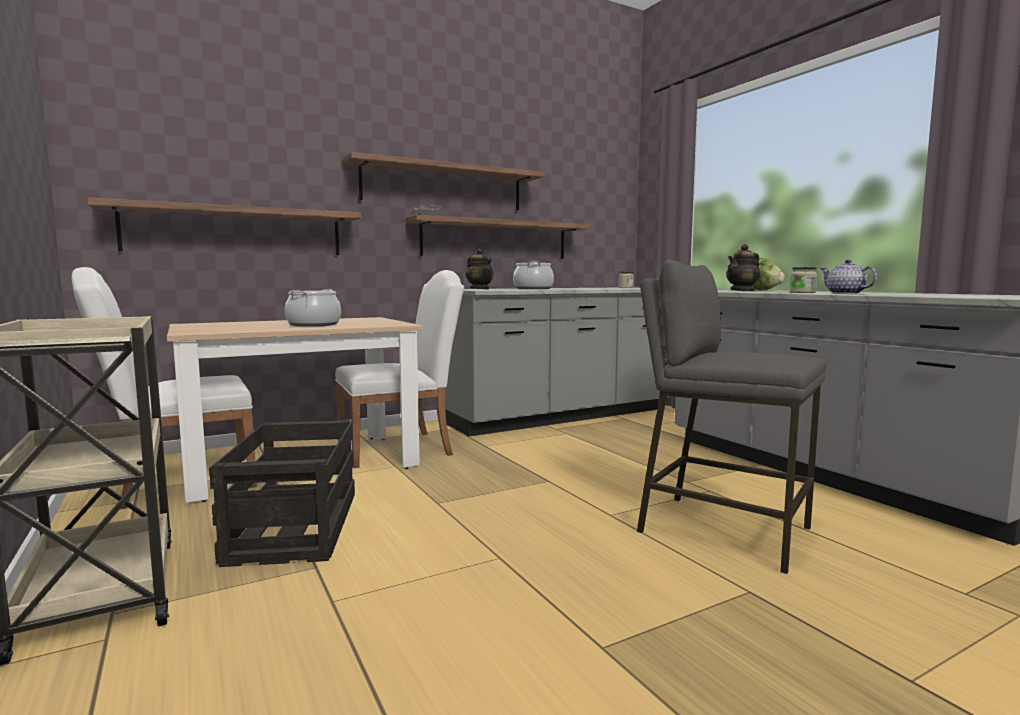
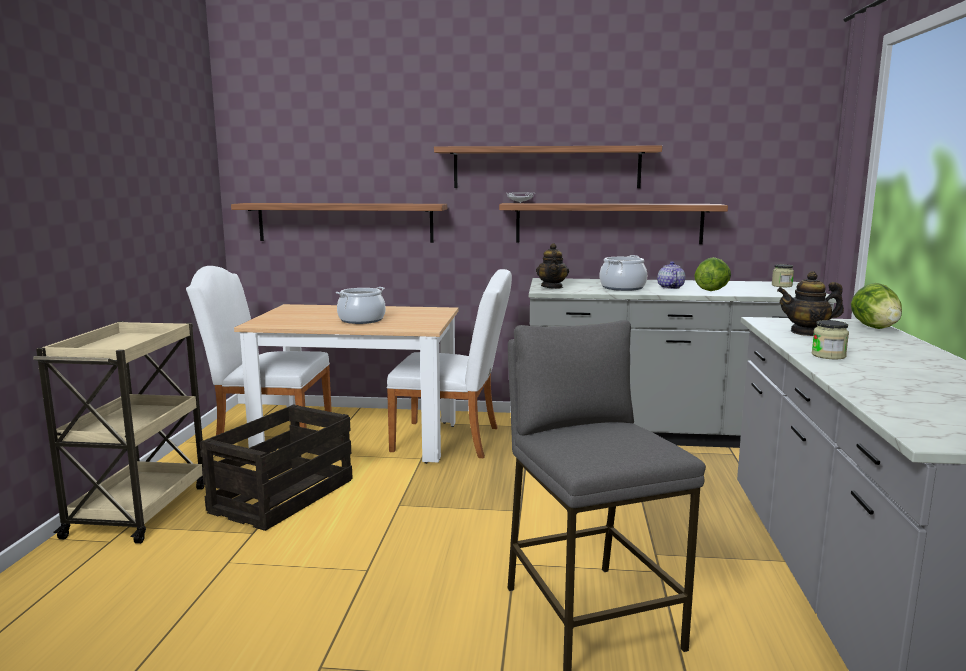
camera: 35 degrees right, 5 degrees up
(597, 288) = (712, 290): none -> lettuce
(845, 293) = (846, 372): teapot -> teapot (670, 287)

